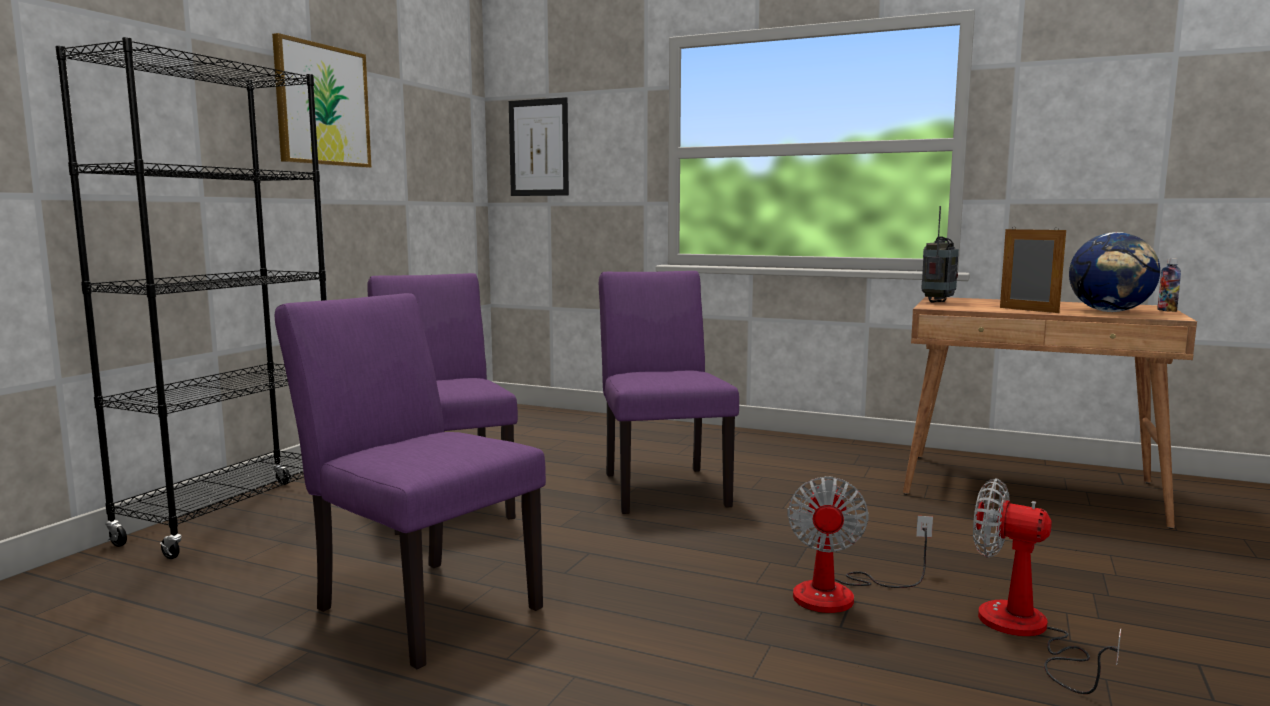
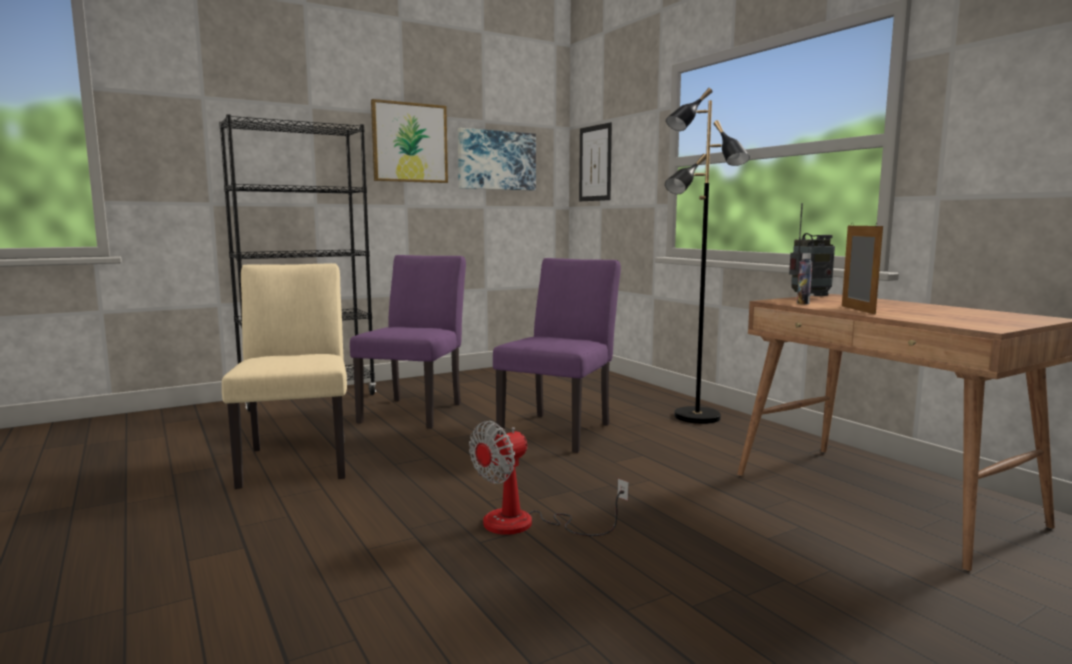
camera: 35 degrees right, 0 degrees up
(418, 137) = (496, 160): none -> picture
(418, 604) = (297, 459): purple chair -> beige chair
(760, 445) = (696, 417): none -> black floor lamp
(1025, 633) = (601, 592): fan -> none
(1110, 311) = (947, 318): globe -> none
(1166, 310) = (1034, 322): bottle -> bottle (803, 303)

